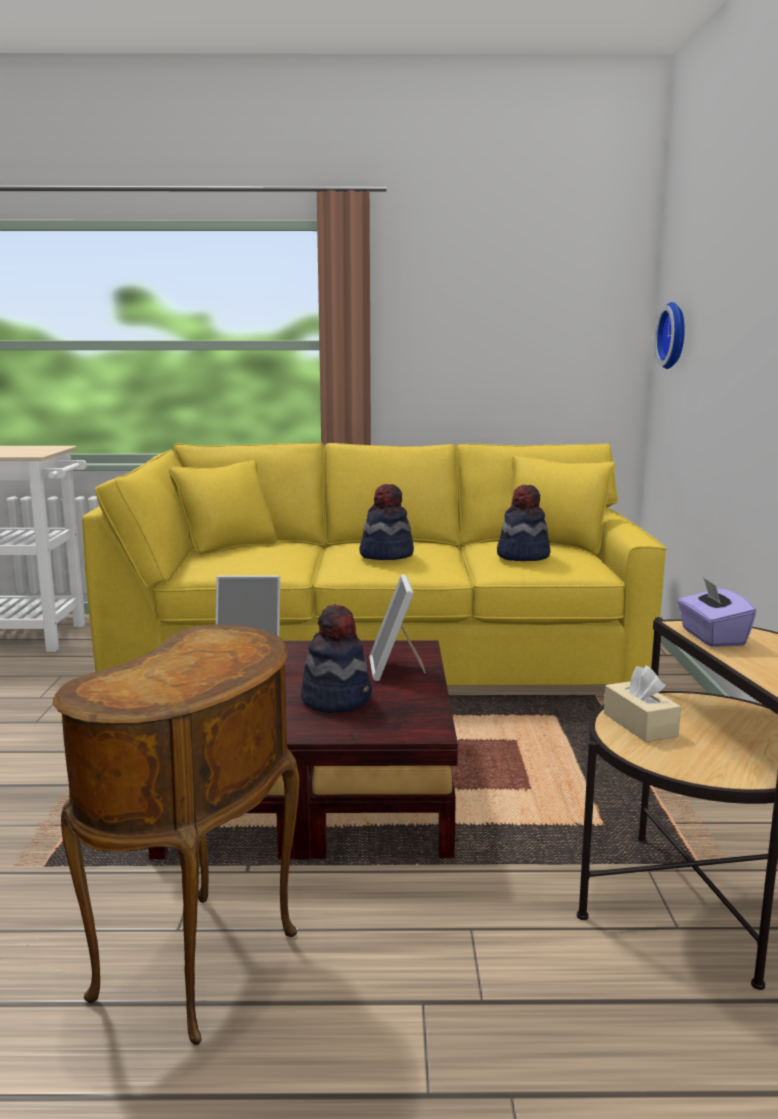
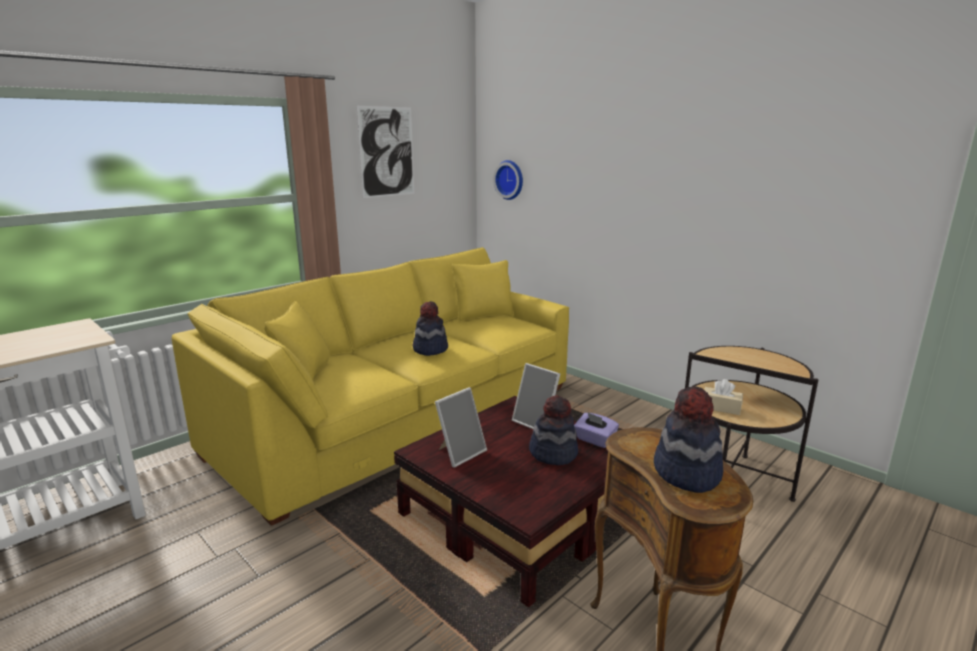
camera: 45 degrees left, 5 degrees up
(476, 291) = (387, 152): none -> picture
(522, 556) = (497, 328): hat -> hat (686, 473)
(712, 637) = (728, 356): purple tissue box -> purple tissue box (595, 440)

